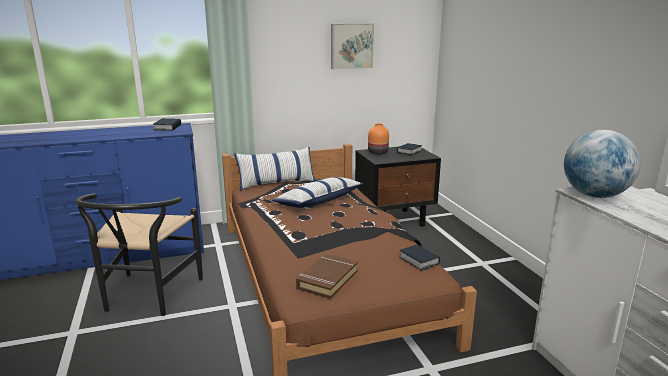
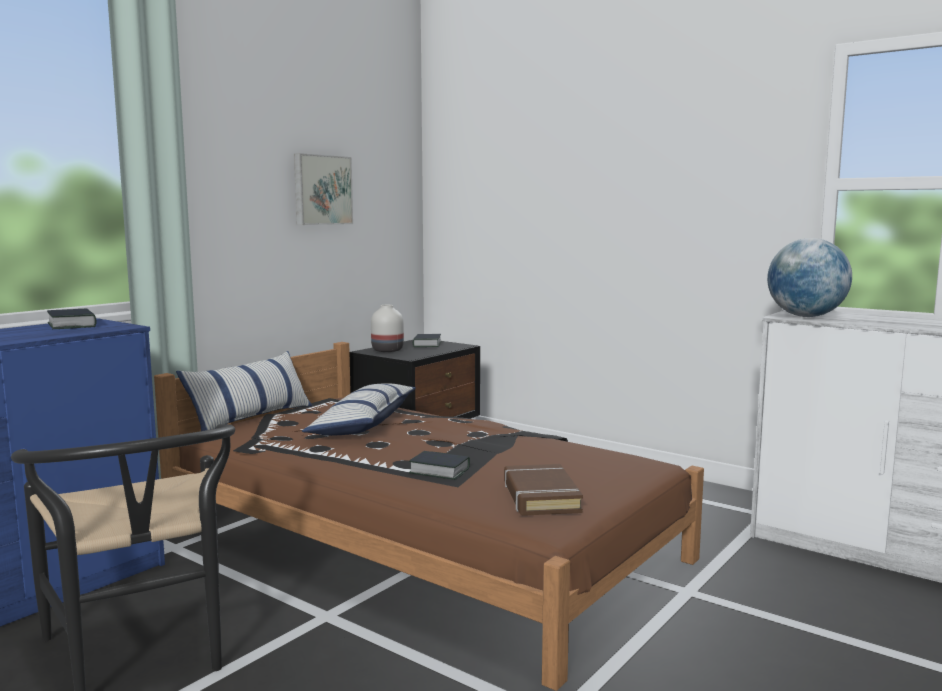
camera: 35 degrees left, 10 degrees down
(377, 152) = (387, 350): orange vase -> white vase
(419, 260) = (607, 454): book -> book (439, 471)

